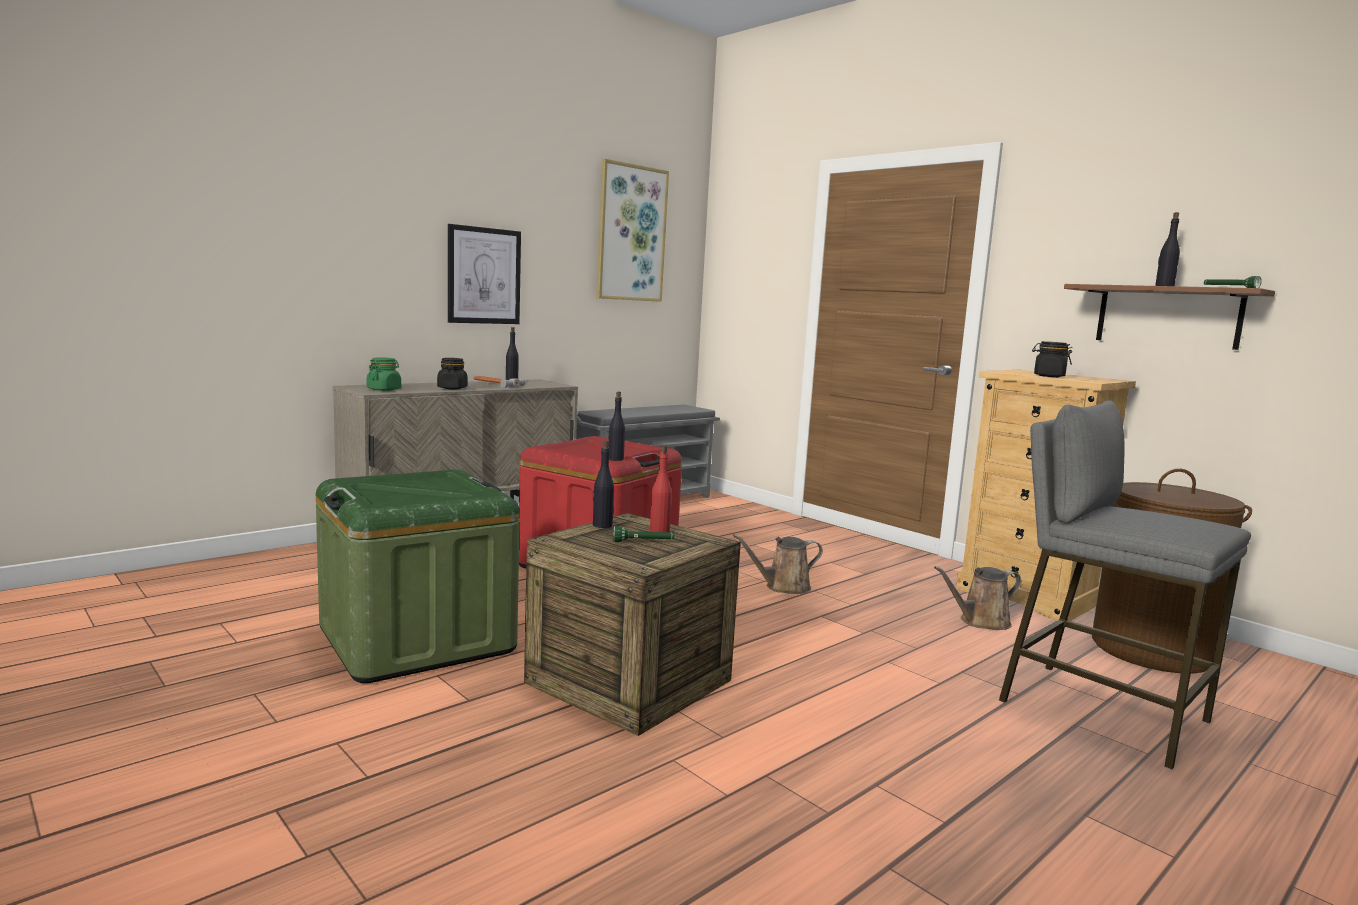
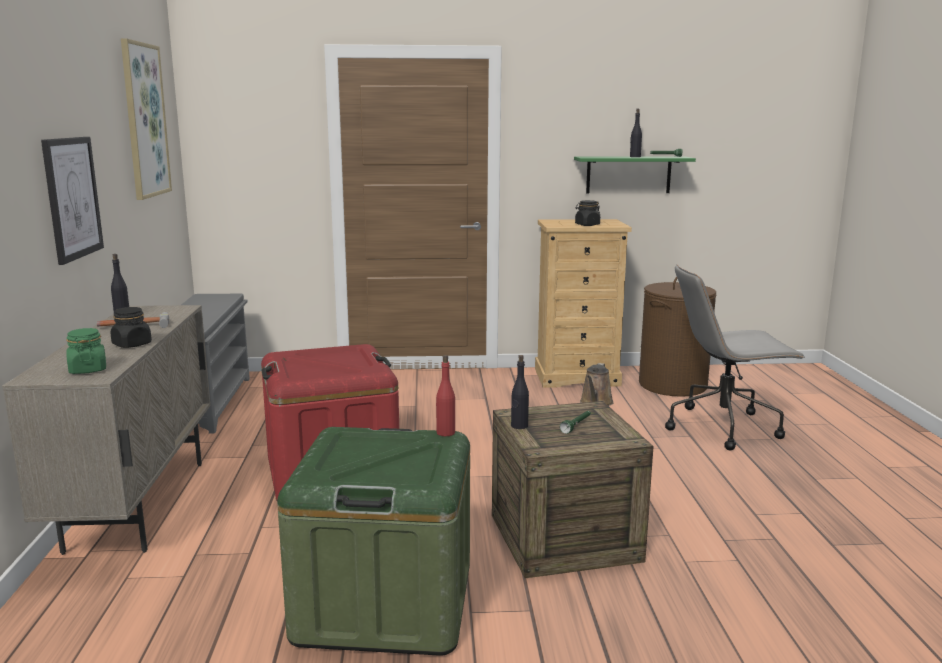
camera: 50 degrees left, 5 degrees up
(615, 459) = (378, 368): black bottle -> none
(659, 531) = (555, 414): red bottle -> red bottle (445, 432)
(783, 587) = (473, 430): brown watering can -> none
(1102, 710) = (724, 427): grey stool -> grey office chair
(1168, 316) = (628, 174): brown shelf -> green shelf

